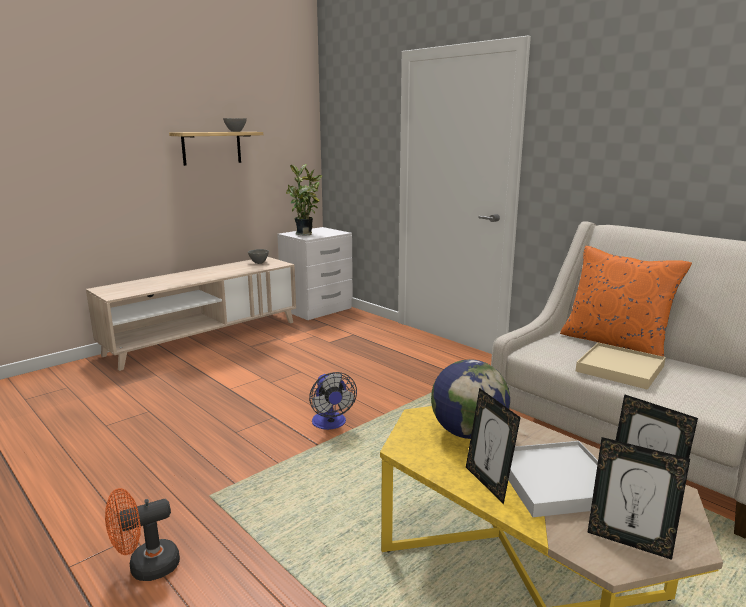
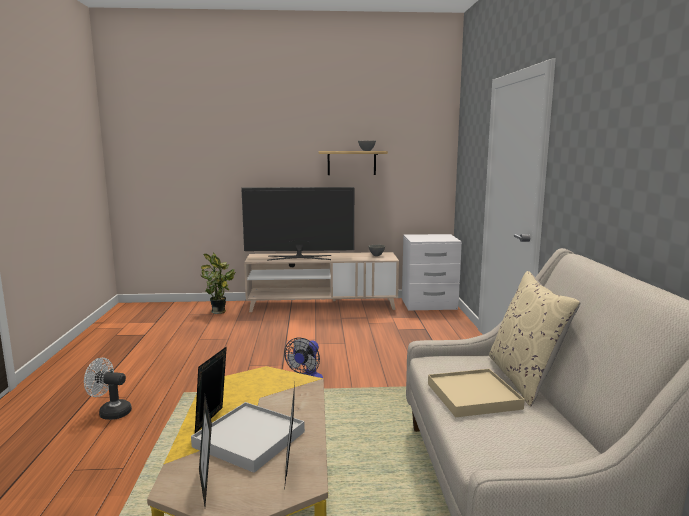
camera: 40 degrees right, 5 degrees down
(146, 568) = (110, 412): orange fan -> white fan
(172, 281) = (299, 258): none -> television
(306, 234) = (422, 237): potted plant -> potted plant (220, 312)
(468, 433) = (267, 392): globe -> none
(615, 344) = (524, 379): orange pillow -> beige pillow

